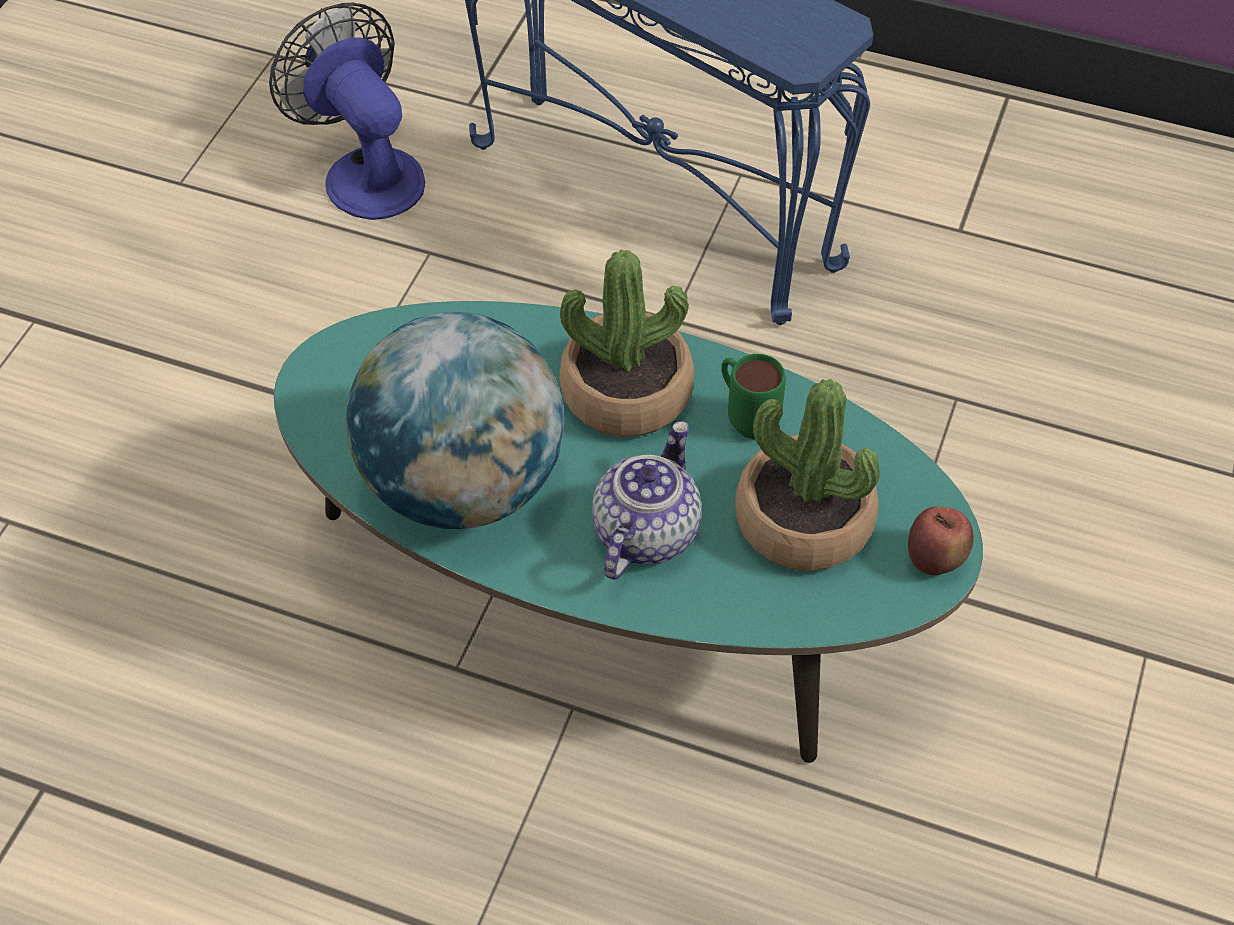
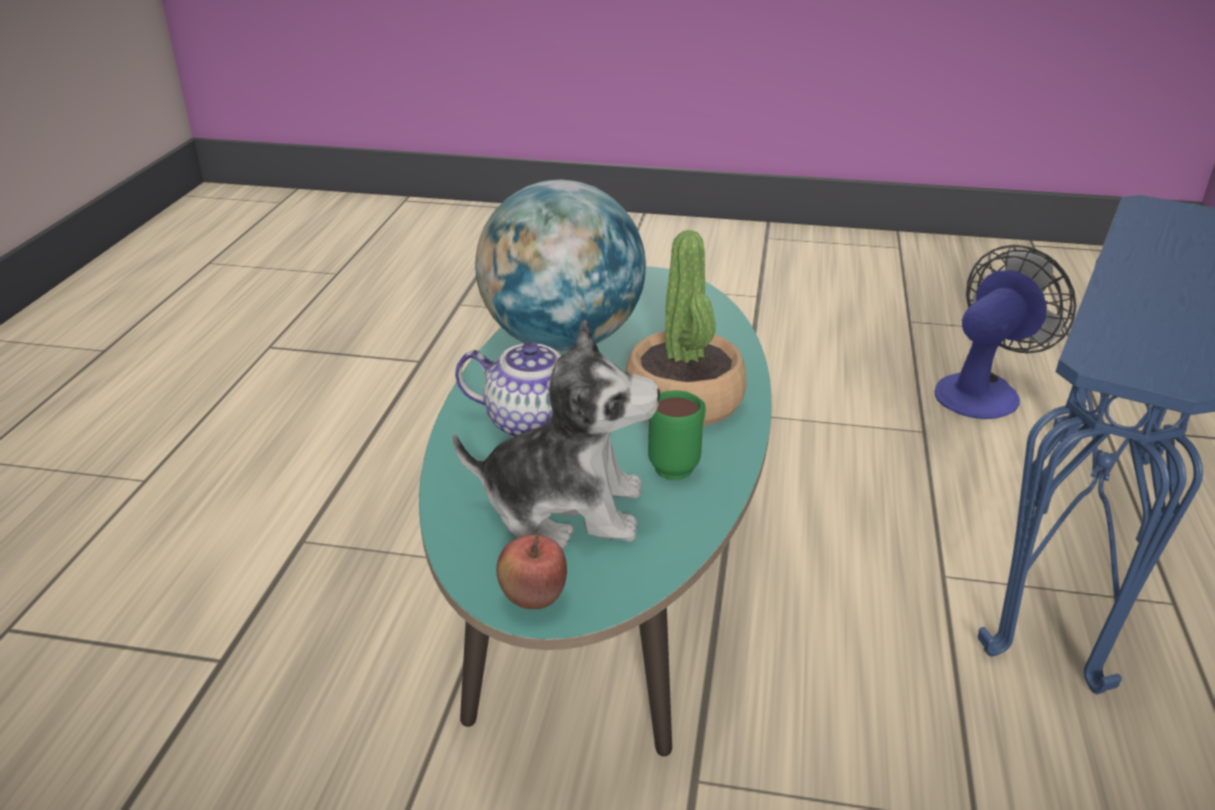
camera: 80 degrees right, 20 degrees down
(803, 521) = (565, 508): potted plant -> plush toy

